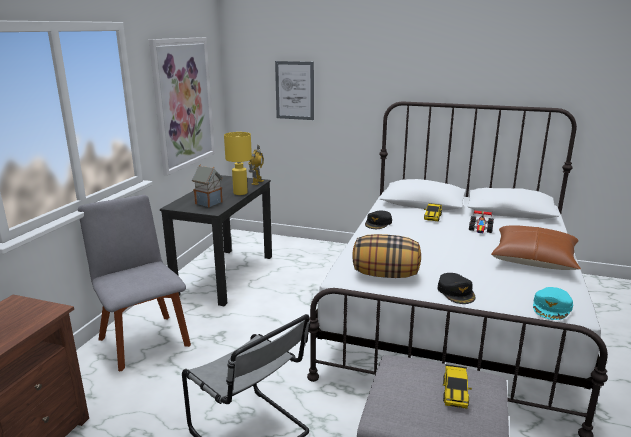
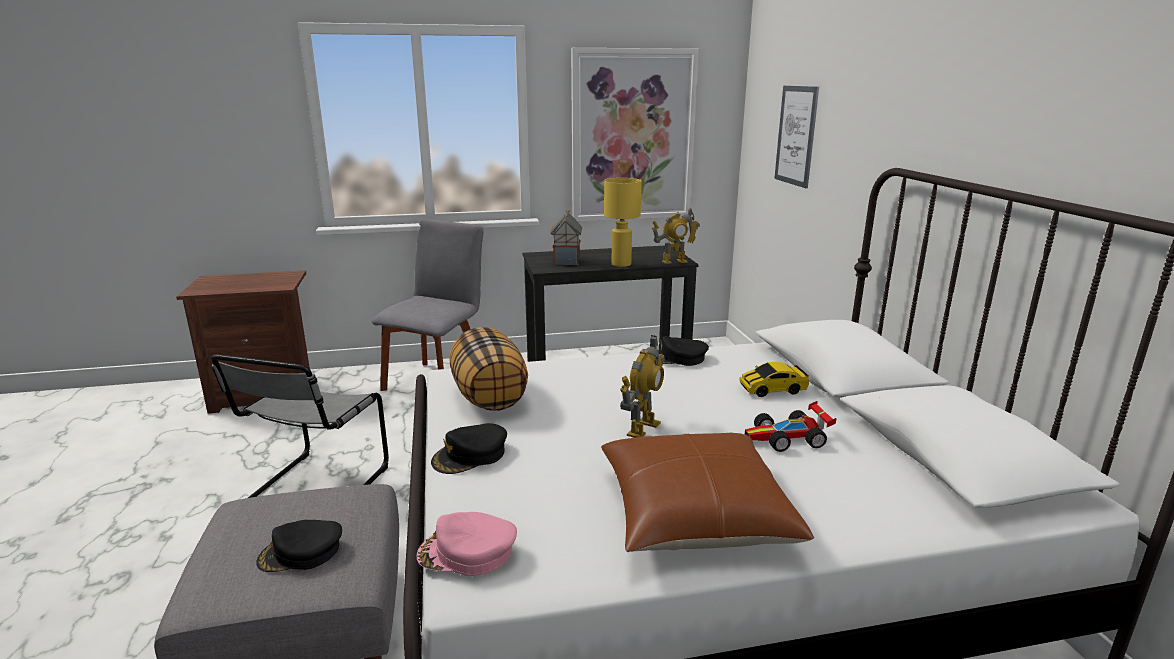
camera: 60 degrees right, 0 degrees up
(453, 249) = (642, 428): none -> toy robot
(455, 393) = (301, 553): toy car -> black cap
(552, 308) = (467, 552): turquoise cap -> pink cap

